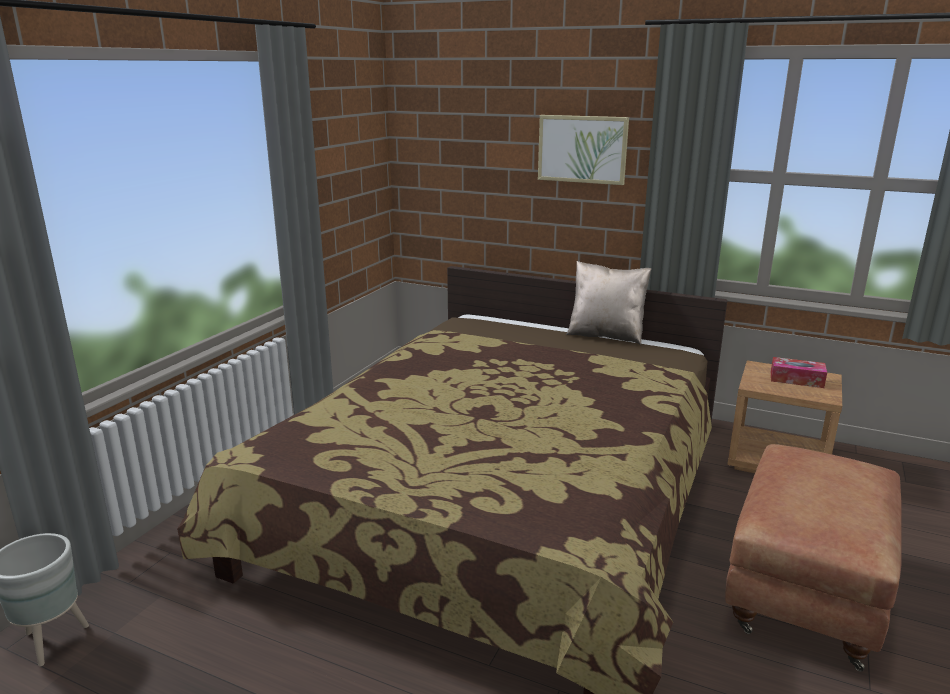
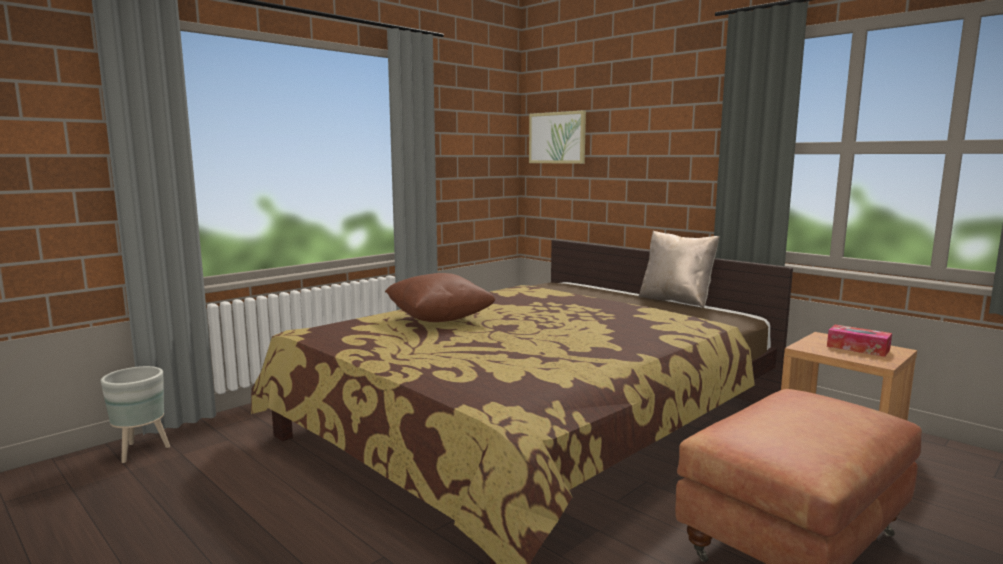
camera: 20 degrees right, 10 degrees down
(398, 407) = (439, 319): none -> brown pillow
(582, 149) = (667, 133): picture -> picture (557, 138)

